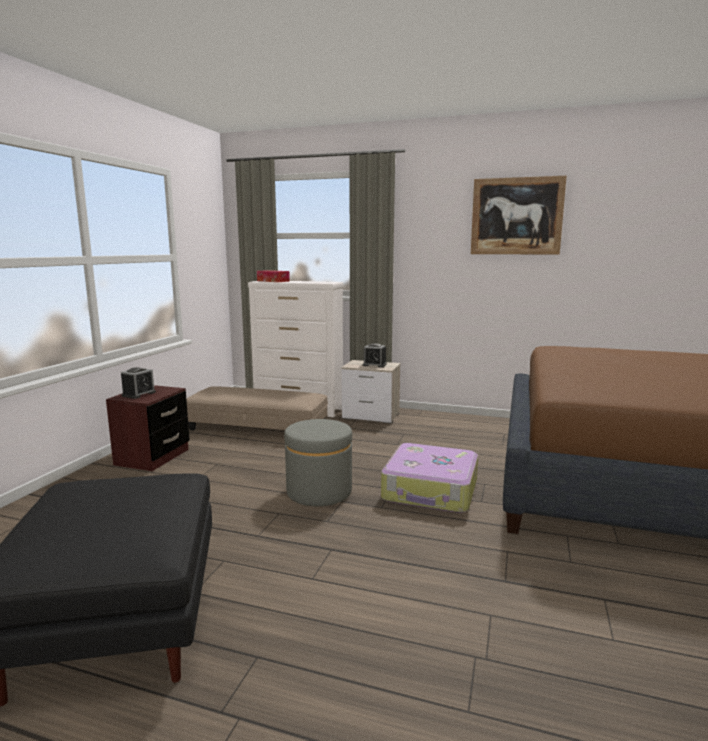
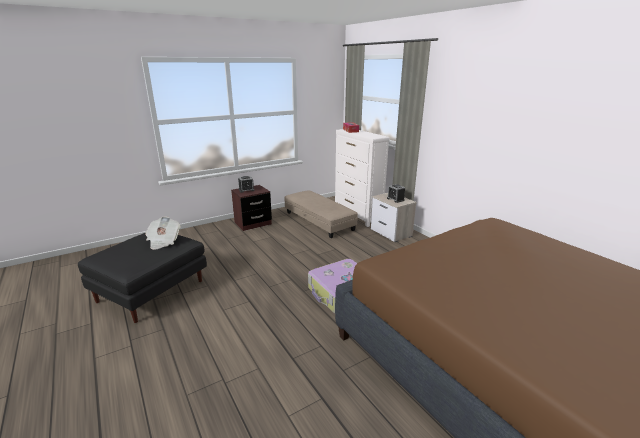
camera: 40 degrees right, 10 degrees up
(138, 489) = (163, 241): none -> newspaper
(319, 491) = (289, 269): grey ottoman -> none
(516, 216) = (517, 99): picture -> none

